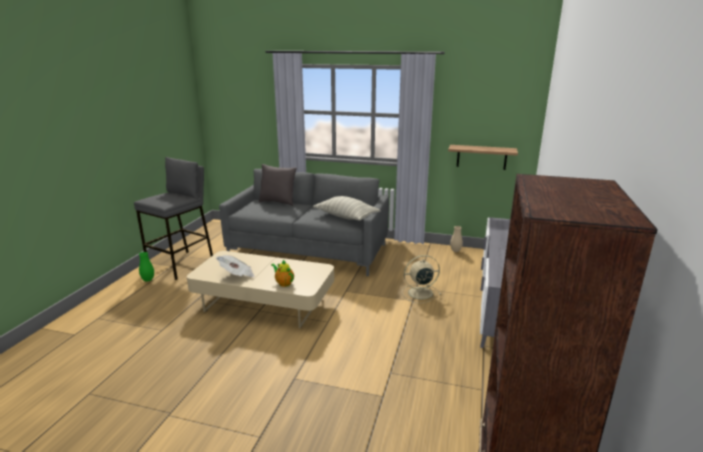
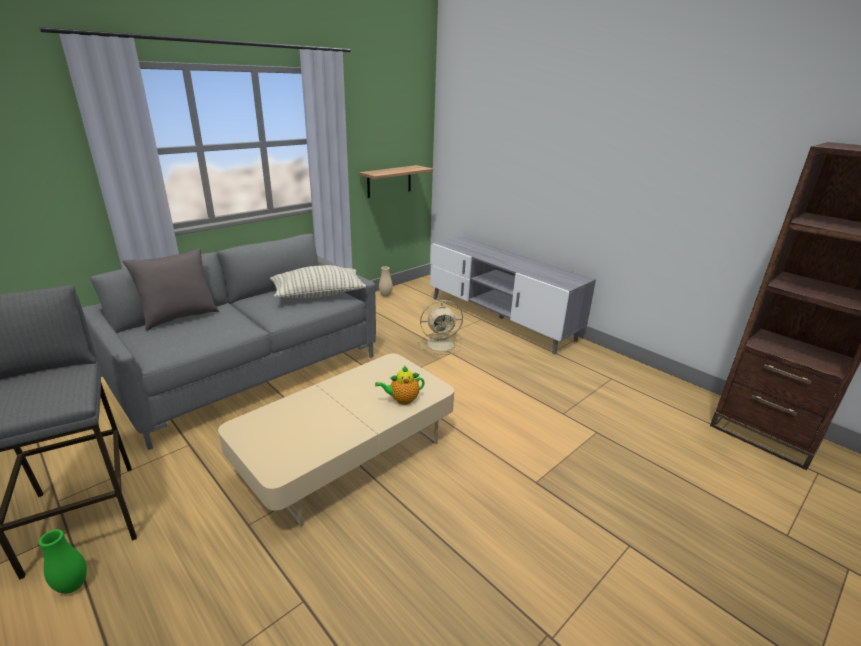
camera: 60 degrees left, 5 degrees up
(237, 275) = (331, 432): newspaper -> none
(419, 293) = (442, 344): beige fan -> beige fan turned 120 degrees counterclockwise

